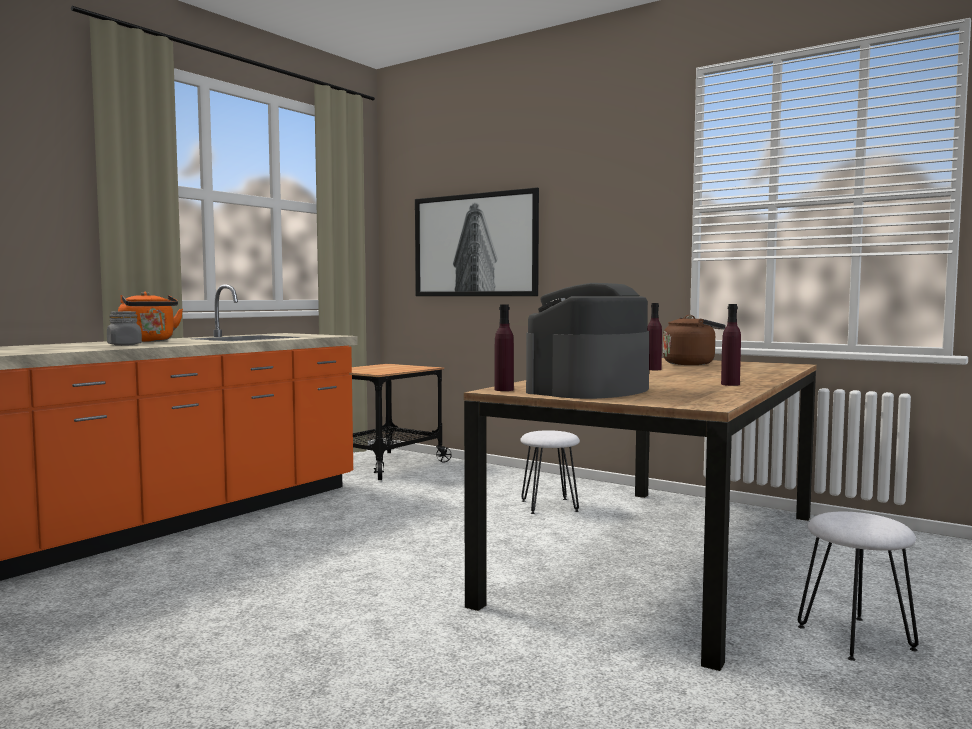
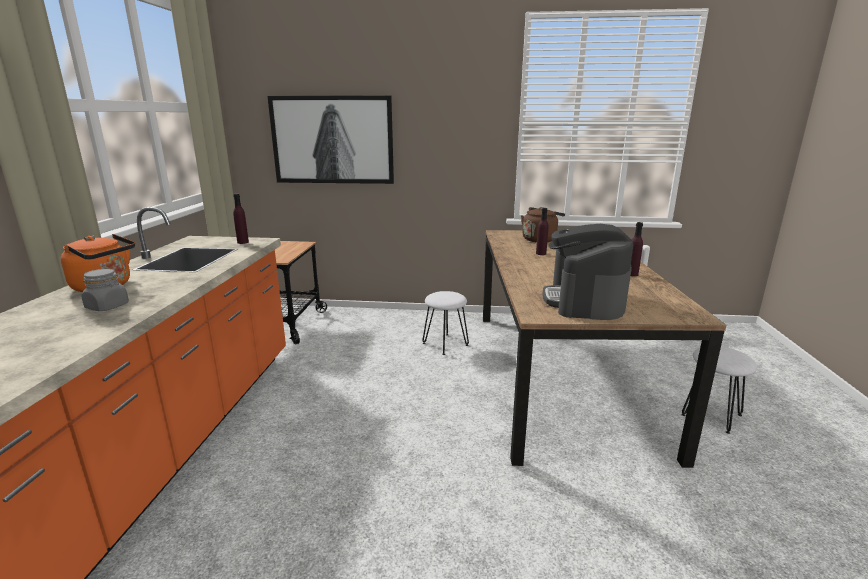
camera: 30 degrees left, 15 degrees up
(504, 390) = (537, 312): purple bottle -> purple bottle (243, 242)

